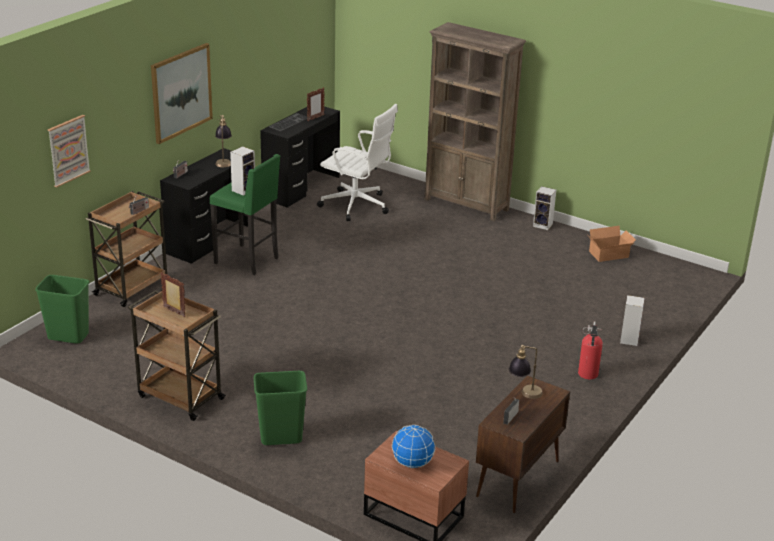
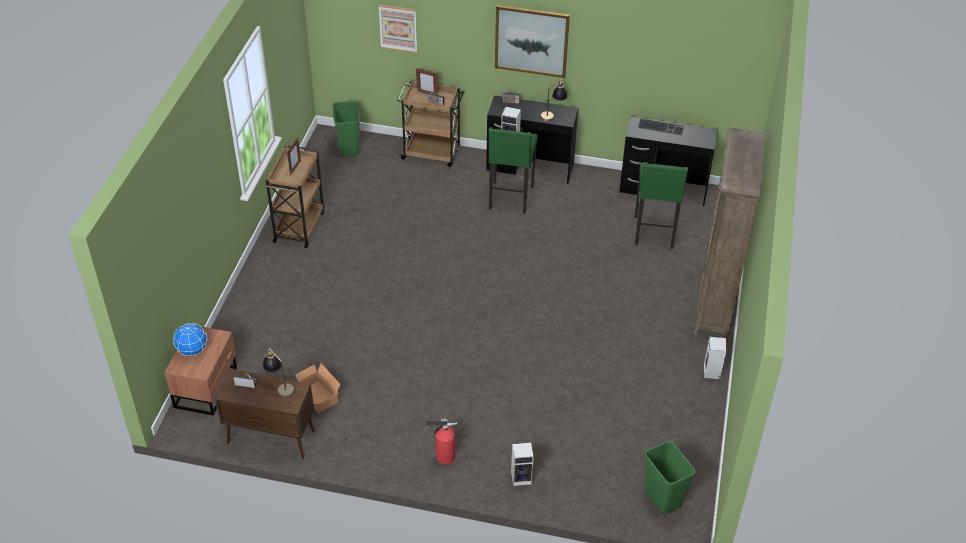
camera: 70 degrees right, 15 degrees up
(280, 438) = (271, 292): green trash can -> green trash can (662, 498)
(315, 118) = (683, 139): picture frame -> picture frame (427, 94)
(357, 206) = (654, 233): white office chair -> green stool
(610, 255) = (683, 437): cardboard box -> cardboard box (317, 398)

